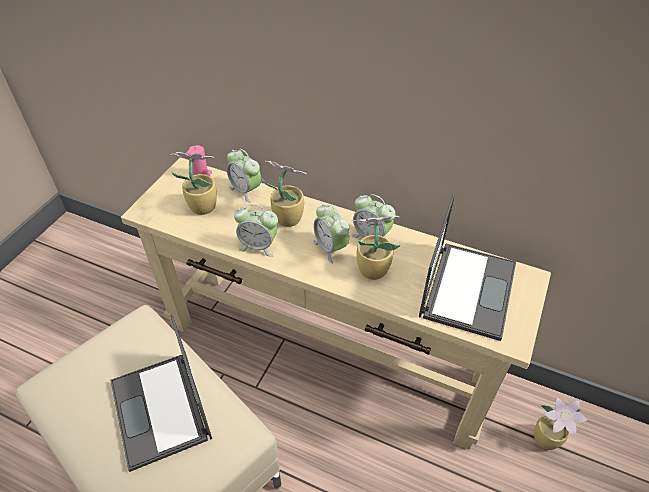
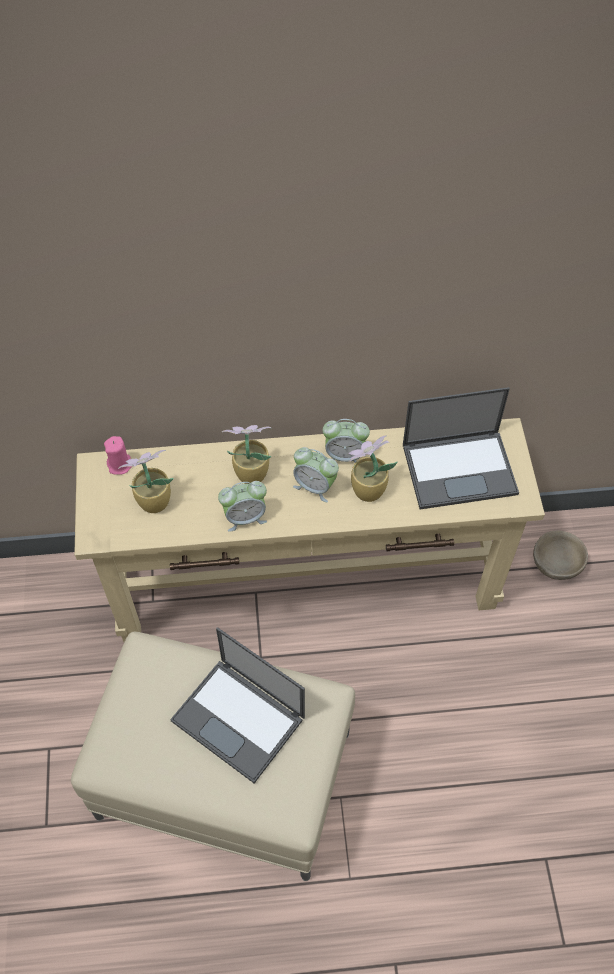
camera: 30 degrees left, 10 degrees up
(246, 190) = (184, 461): alarm clock -> none
(468, 288) = (460, 468): laptop -> laptop turned 90 degrees clockwise
(547, 440) = (556, 563): potted plant -> beige bowl

